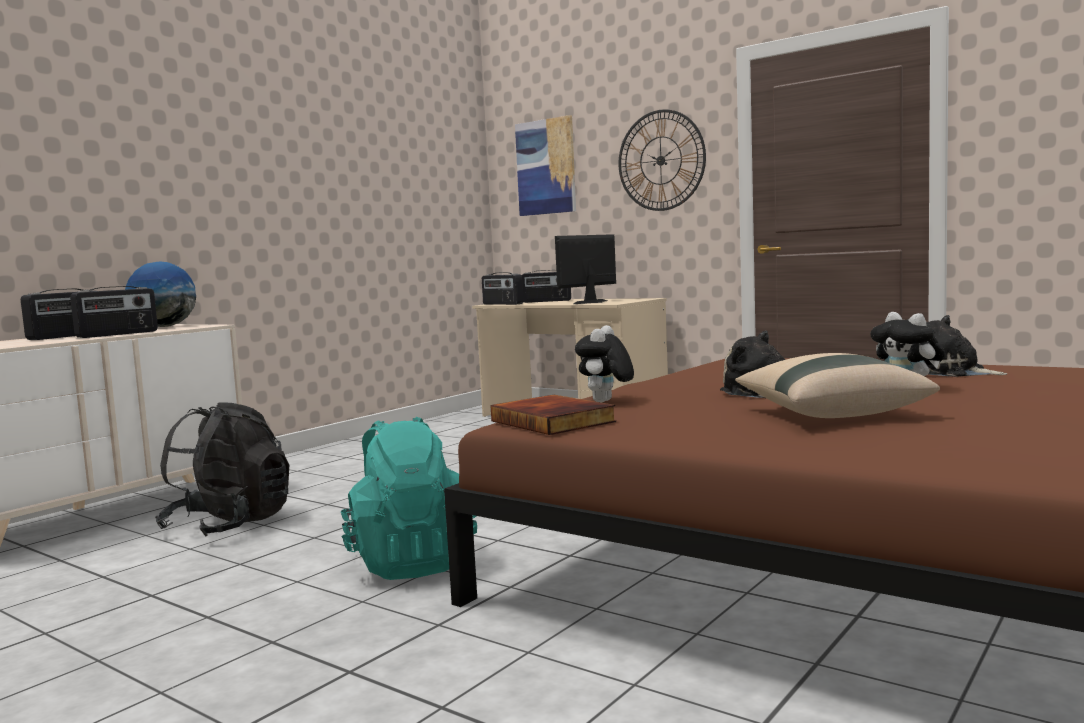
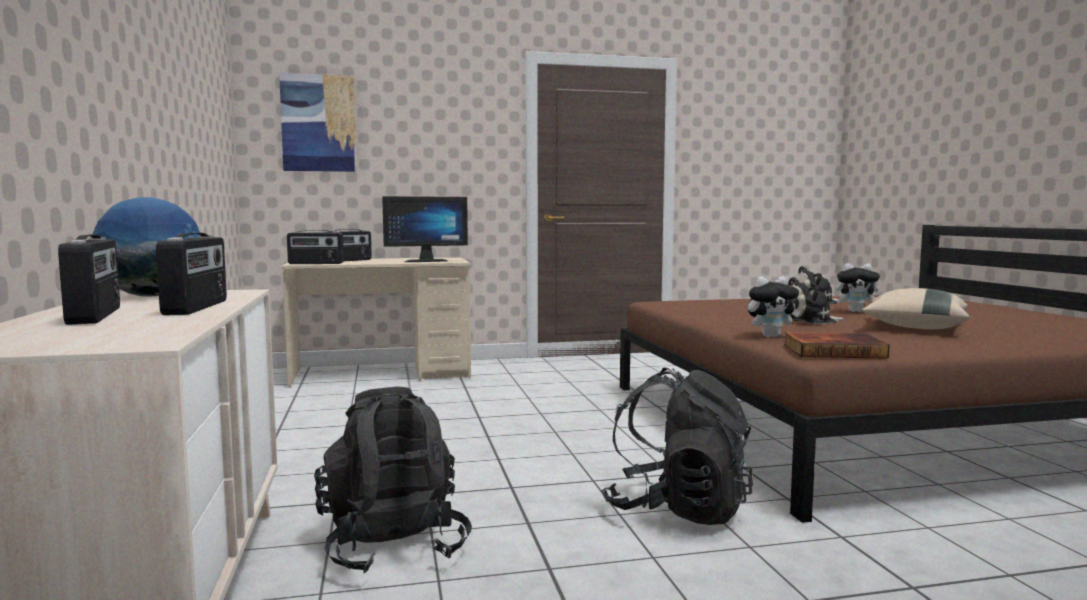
camera: 50 degrees left, 0 degrees up
(410, 563) = (678, 510): turquoise backpack -> black backpack
(594, 302) = (425, 261): monitor -> monitor turned 105 degrees counterclockwise
(605, 402) = (770, 336): plush toy -> plush toy turned 75 degrees counterclockwise
(661, 160) = (453, 134): wall clock -> none

